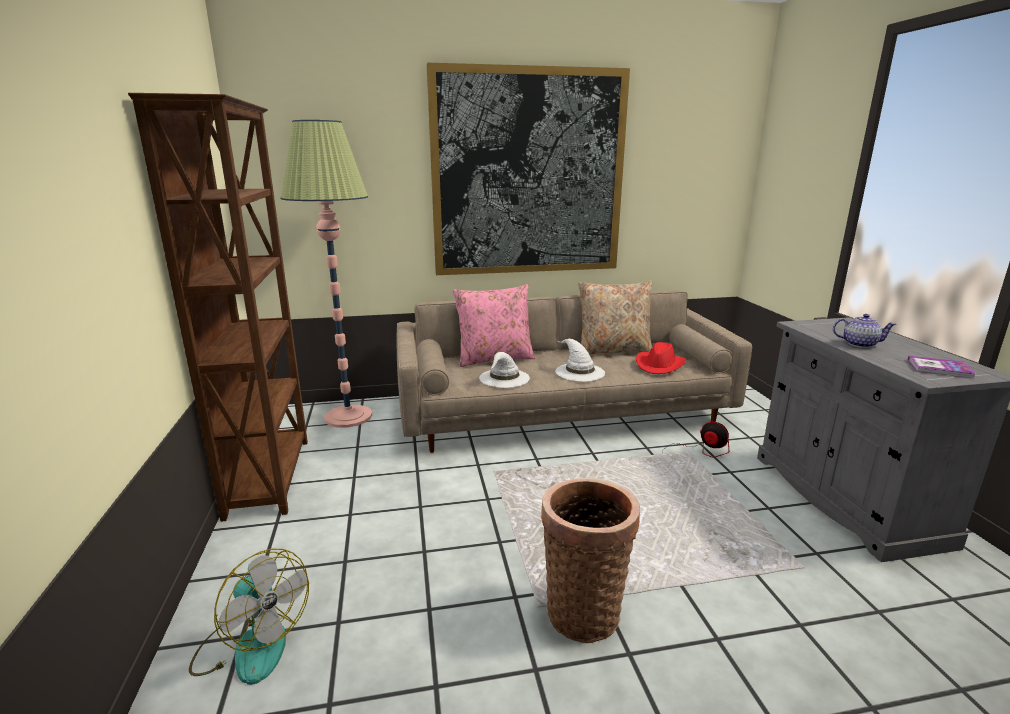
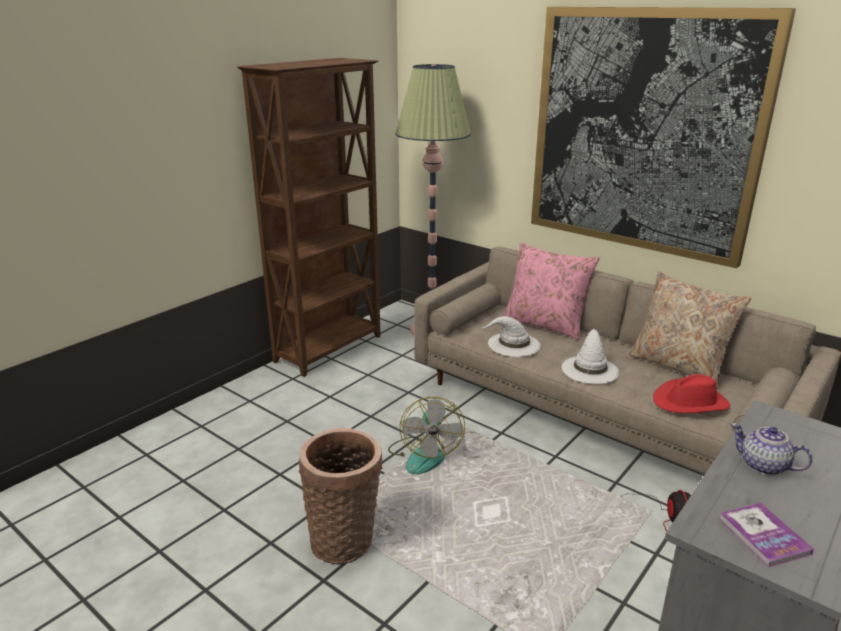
camera: 50 degrees right, 5 degrees up
(251, 644) = (198, 432): fan -> fan (424, 454)
(859, 344) = (764, 466): teapot -> teapot turned 150 degrees clockwise

